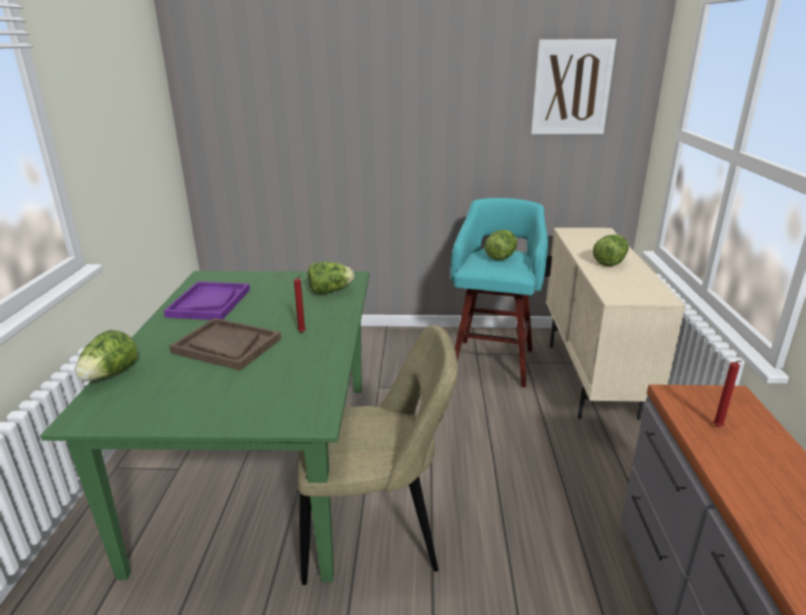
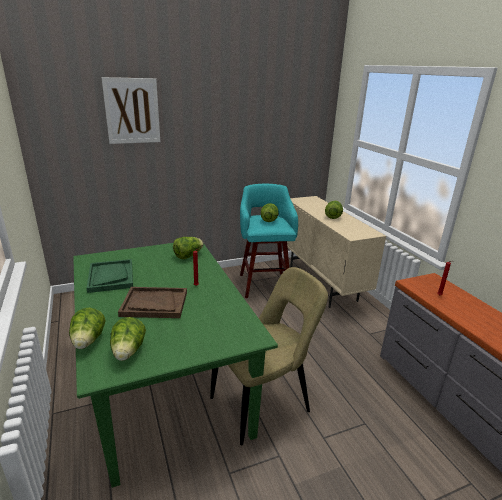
camera: 25 degrees left, 0 degrees up
(140, 398) = (128, 352): none -> lettuce
(209, 303) = (111, 277): purple tray -> green tray
(571, 88) = (291, 115): picture -> picture (132, 111)

